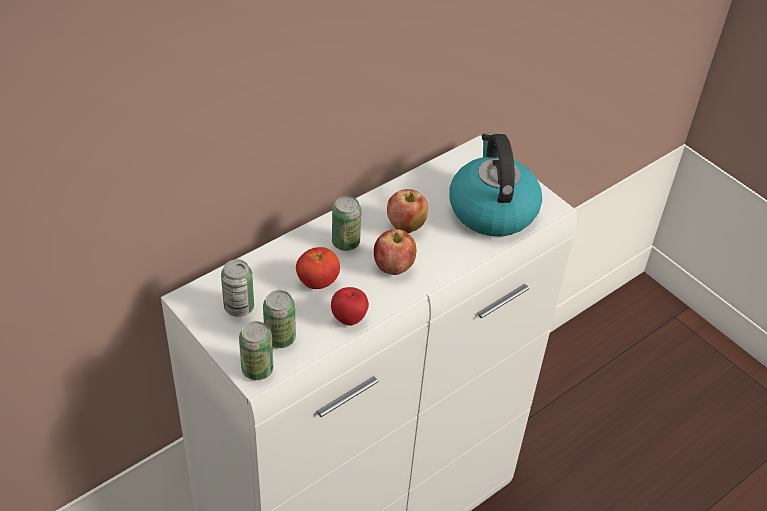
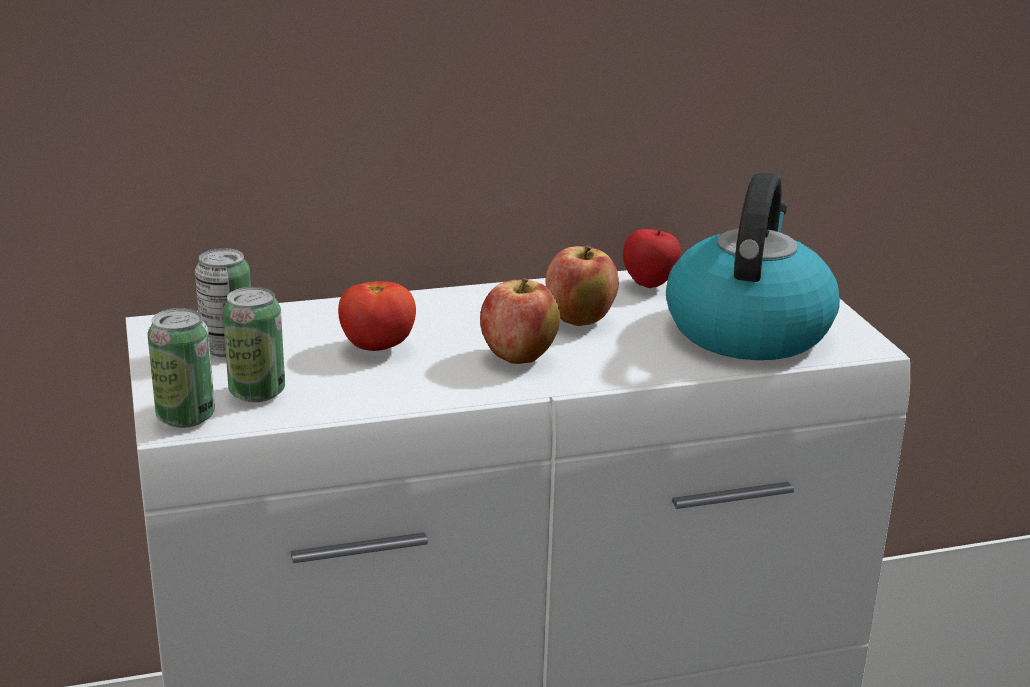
camera: 25 degrees right, 20 degrees down
(345, 242) = (463, 318): can -> none
(349, 319) = (391, 395): apple -> apple (650, 285)

